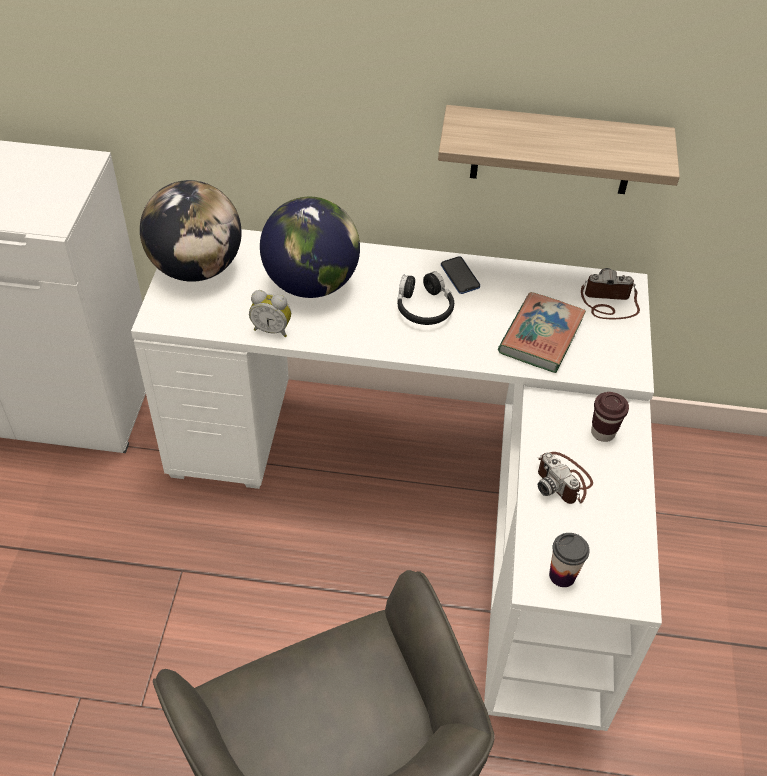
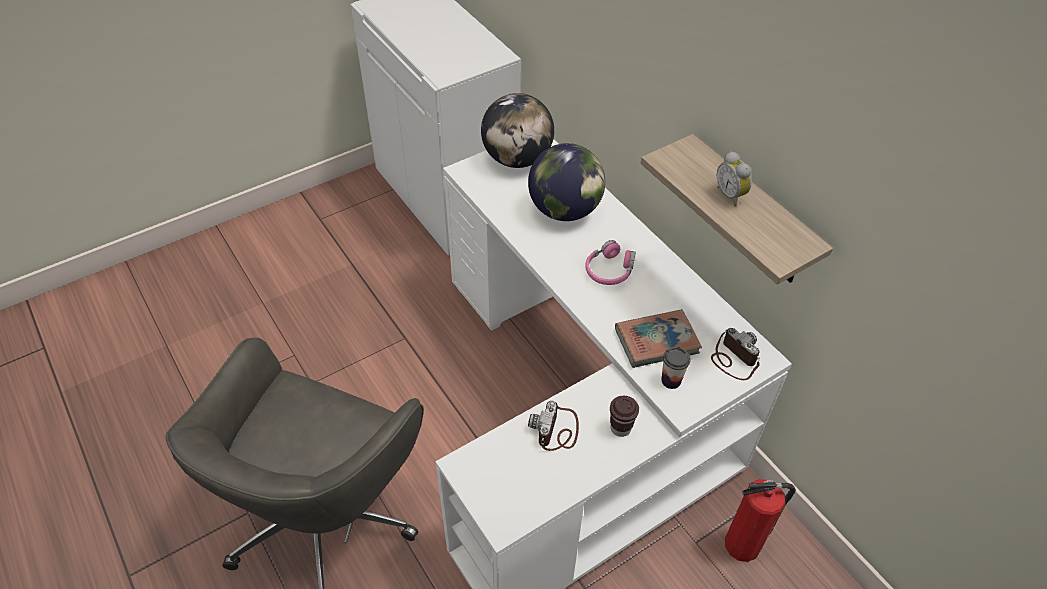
camera: 50 degrees right, 0 degrees up
(272, 329) = (510, 218): alarm clock -> alarm clock (731, 195)
(424, 307) = (609, 270): black headphones -> pink headphones
(460, 276) = (658, 270): phone -> none
(562, 575) = (480, 475): cup -> cup (671, 380)
(664, 479) = (743, 544): none -> fire extinguisher

